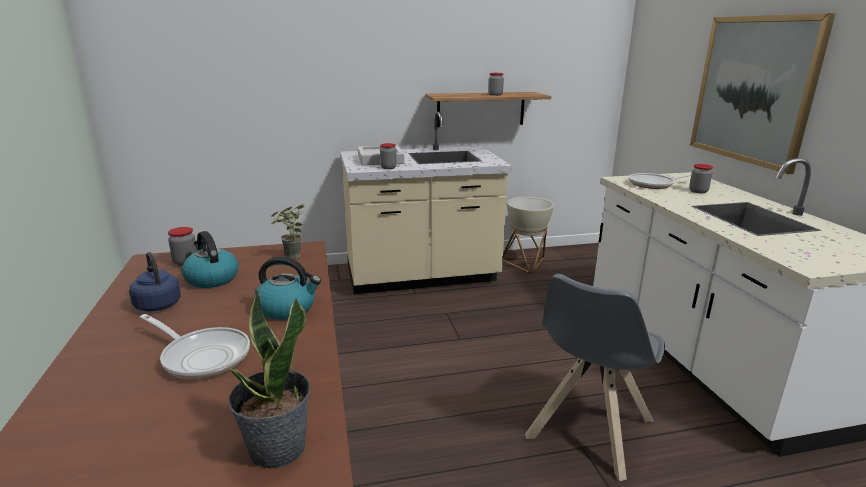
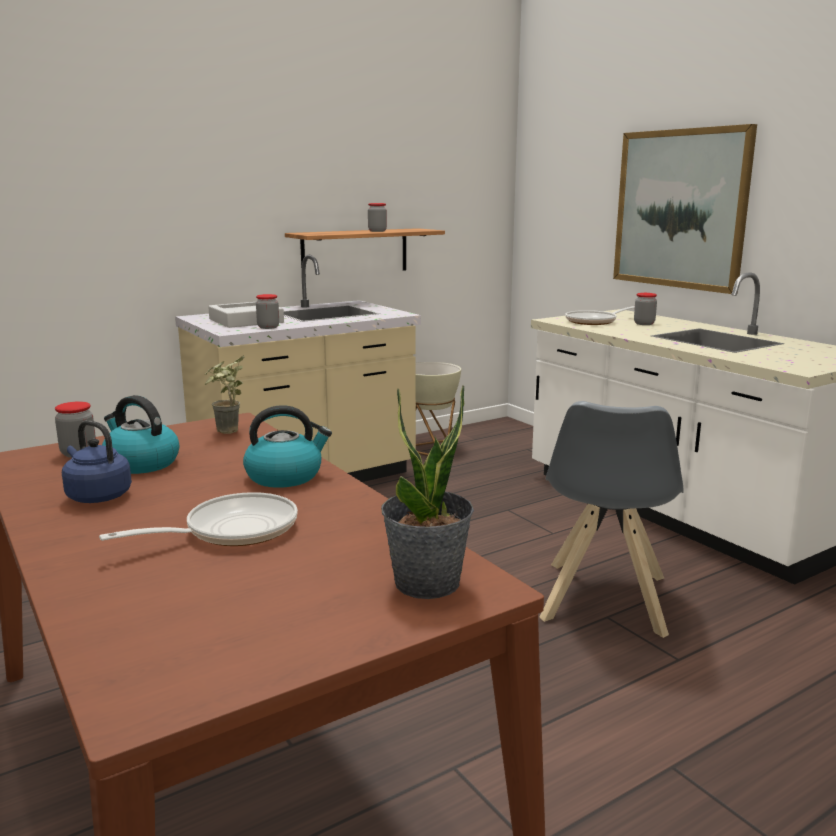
camera: 20 degrees left, 5 degrees down
(202, 356) = (232, 530): frying pan -> frying pan turned 45 degrees counterclockwise

